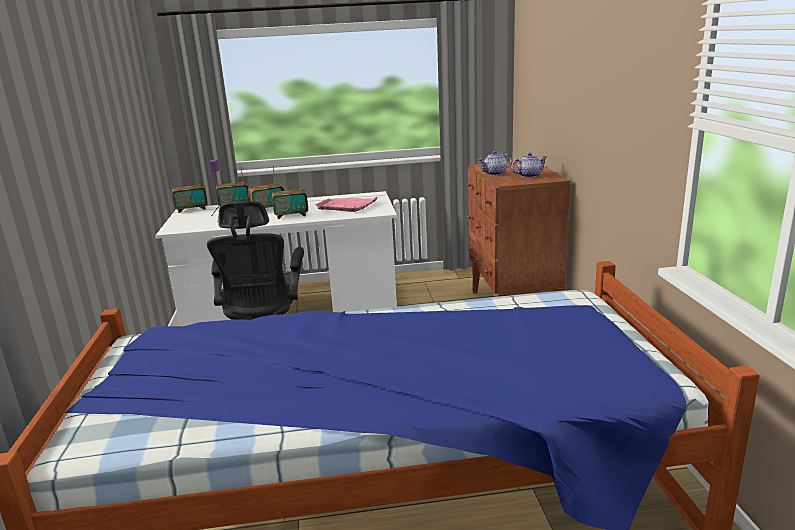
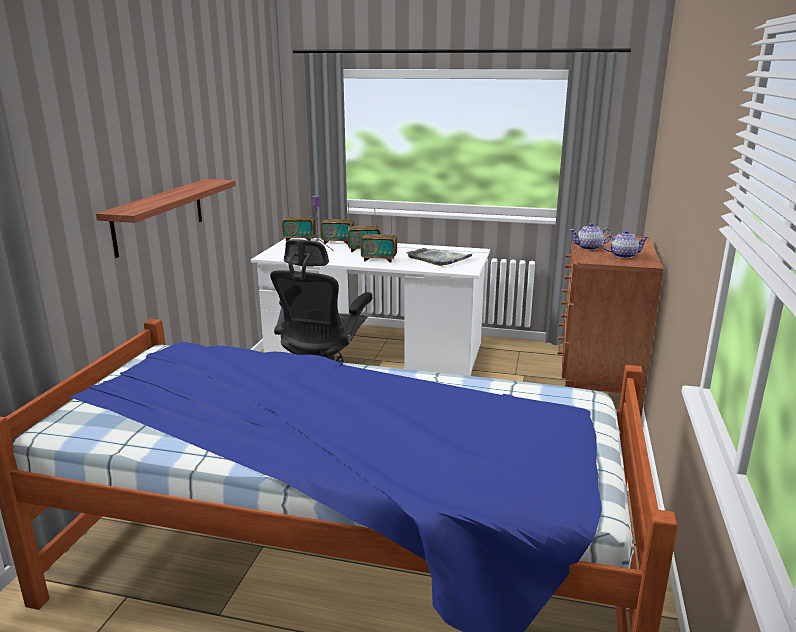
camera: 20 degrees right, 0 degrees up
(78, 196) = (159, 216): none -> shelf
(347, 206) = (439, 258): pink tray -> grey tray

